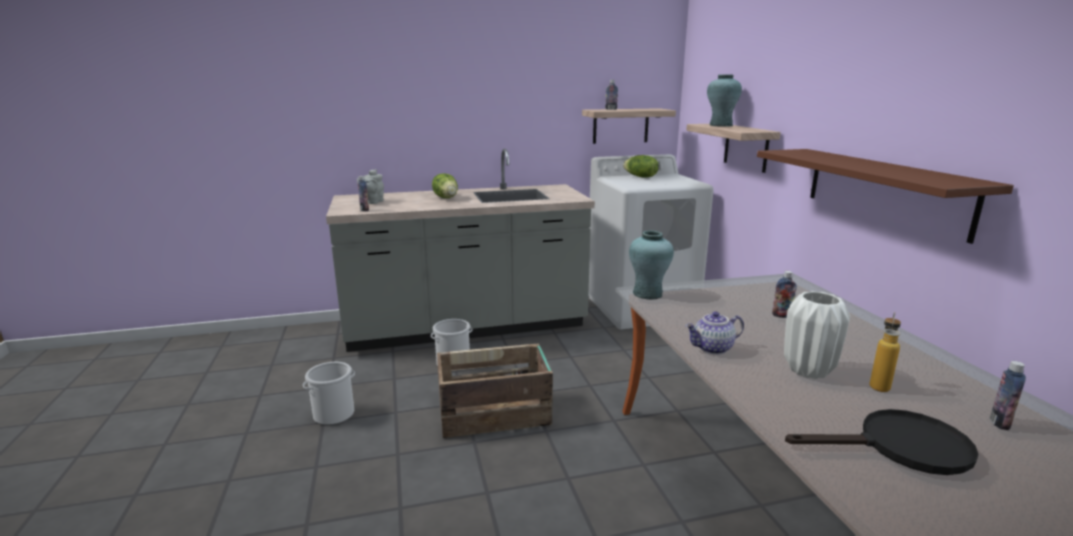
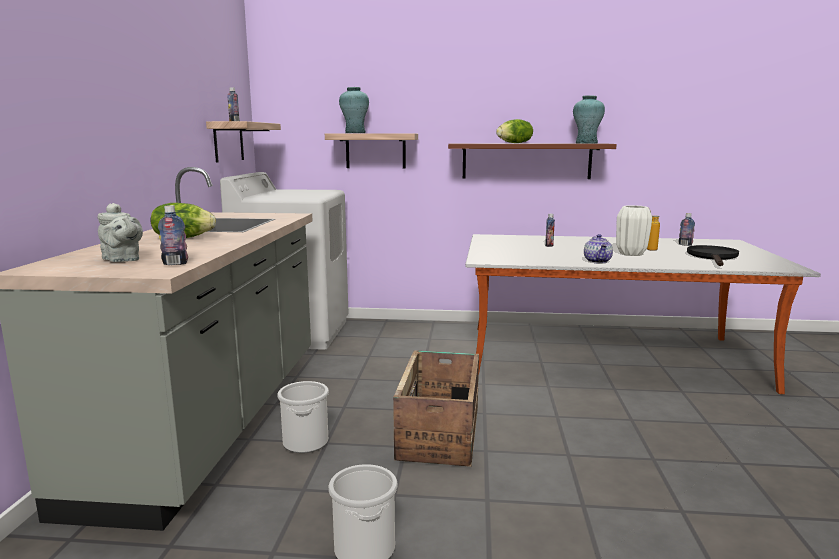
camera: 70 degrees left, 5 degrees down
(640, 177) = (274, 193): lettuce -> lettuce (515, 143)
(647, 293) = (488, 259): turquoise vase -> turquoise vase (586, 143)

